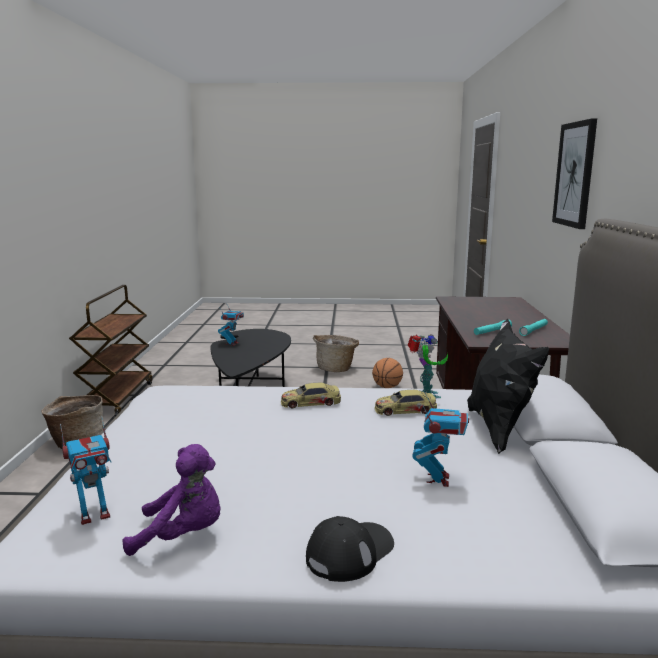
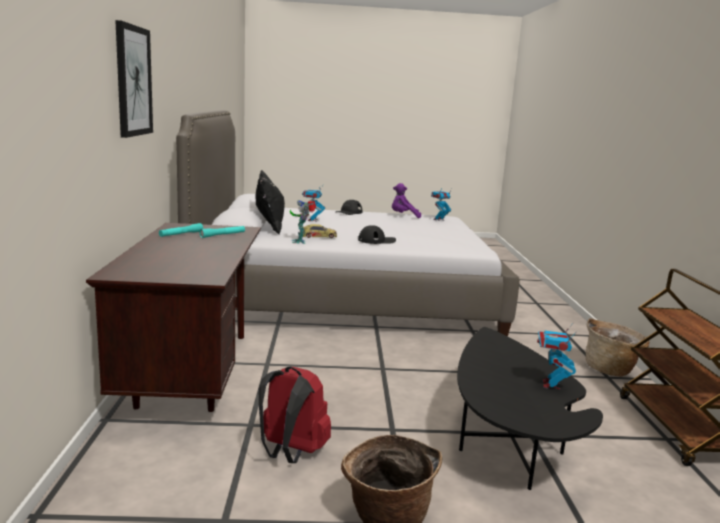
camera: 175 degrees right, 0 degrees up
(310, 402) = (377, 240): toy car -> black cap
(387, 387) = (290, 453): basketball -> red backpack

